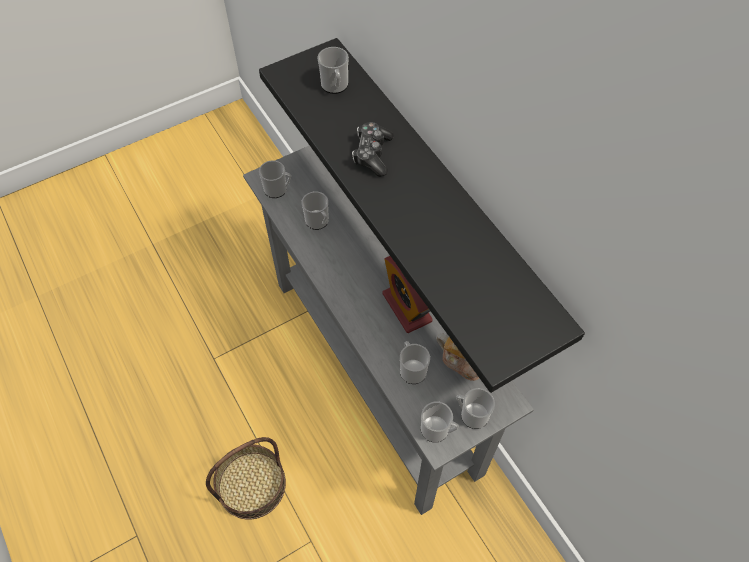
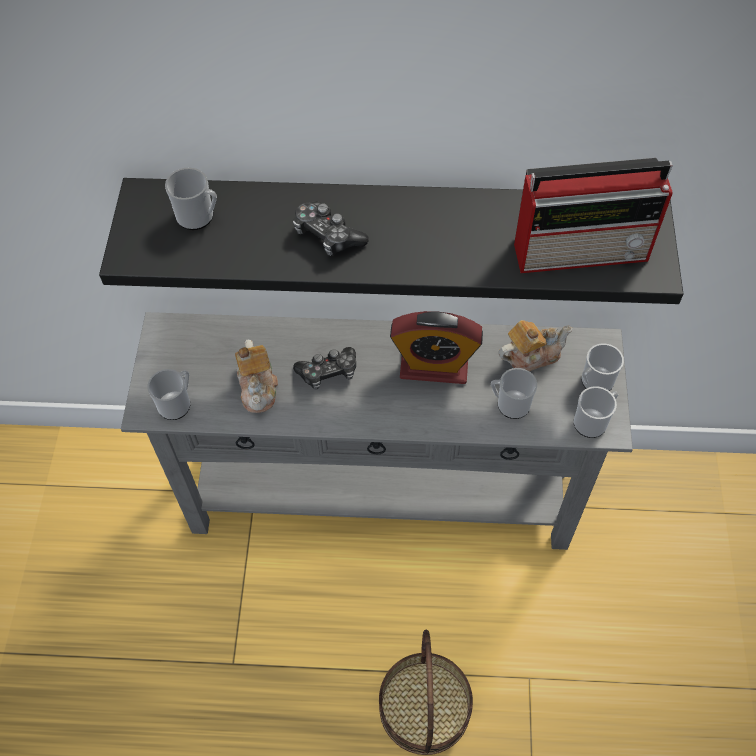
camera: 55 degrees left, 0 degrees up
(318, 222) = (258, 387): mug -> teapot
(356, 251) = (328, 372): none -> game controller
(479, 302) = (583, 250): none -> radio

